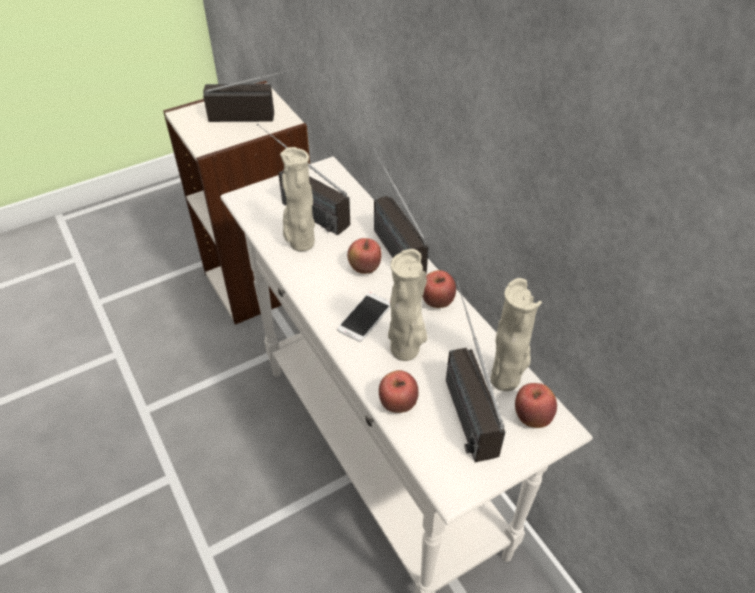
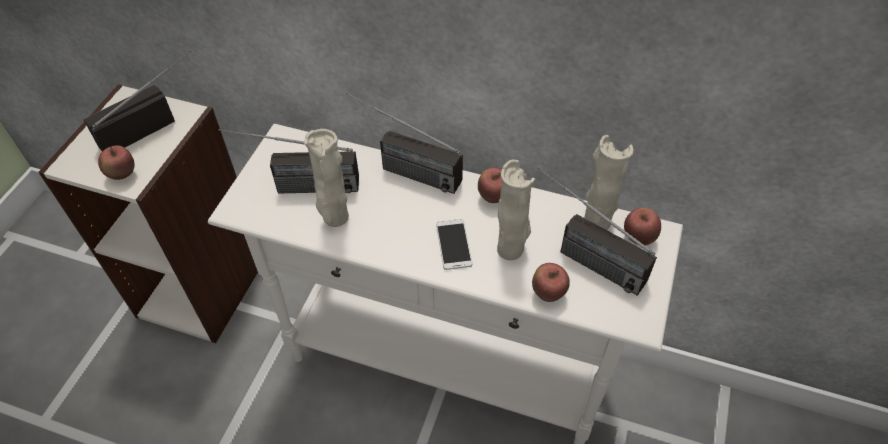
camera: 40 degrees left, 5 degrees up
(364, 269) = (411, 206): apple -> apple (122, 174)

